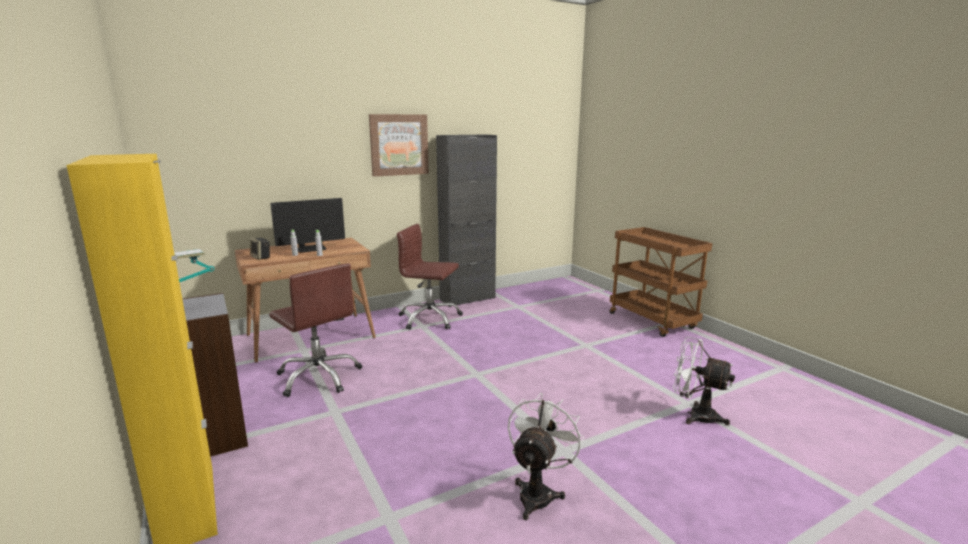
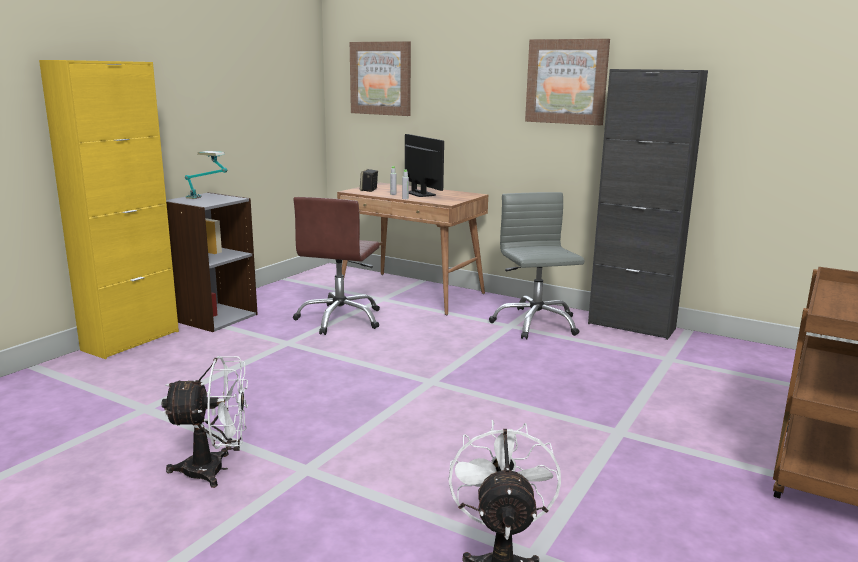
camera: 60 degrees right, 0 degrees up
(216, 149) = (381, 78): none -> picture
(311, 249) = (420, 194): monitor -> monitor turned 150 degrees counterclockwise
(429, 319) = (535, 324): brown office chair -> grey office chair

